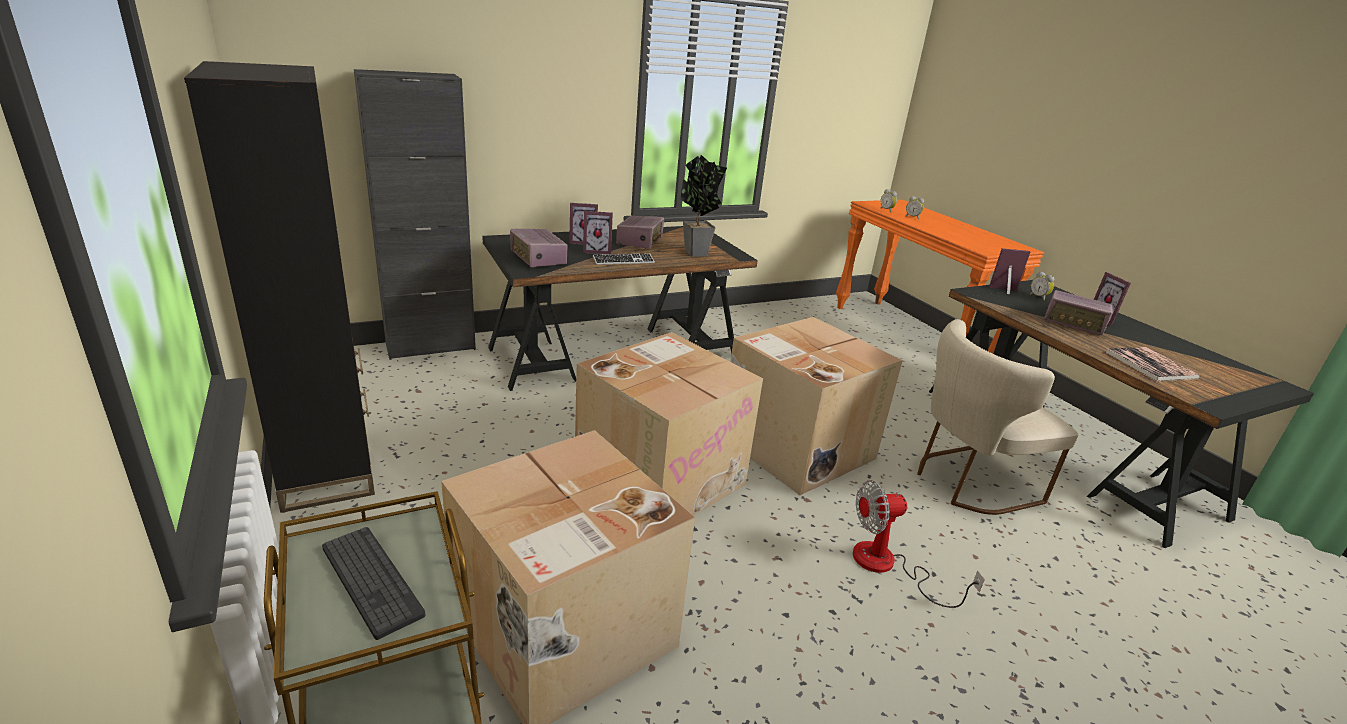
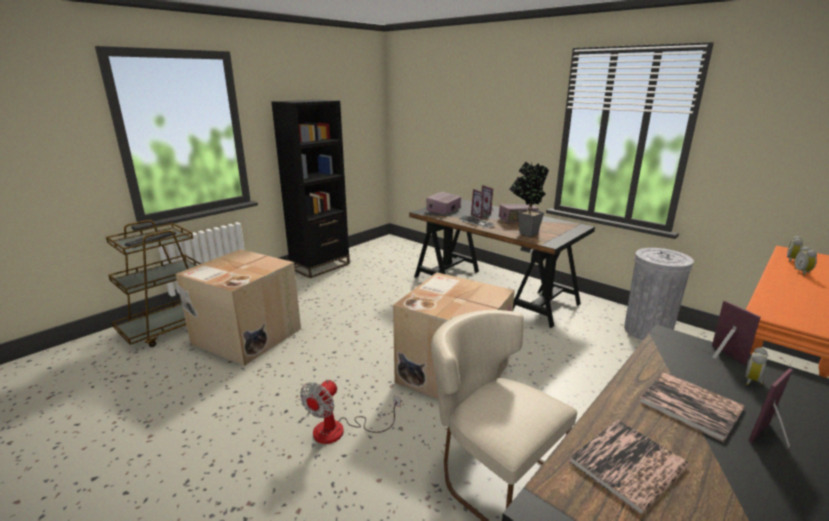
camera: 70 degrees right, 5 degrees down
(430, 346) = (432, 252): black cabinet -> none
(660, 476) = (374, 332): cardboard box -> none
(774, 320) = (647, 331): none -> grey trash can
(888, 566) = (340, 431): fan -> fan turned 120 degrees counterclockwise
(1073, 324) = (690, 405): radio -> book

